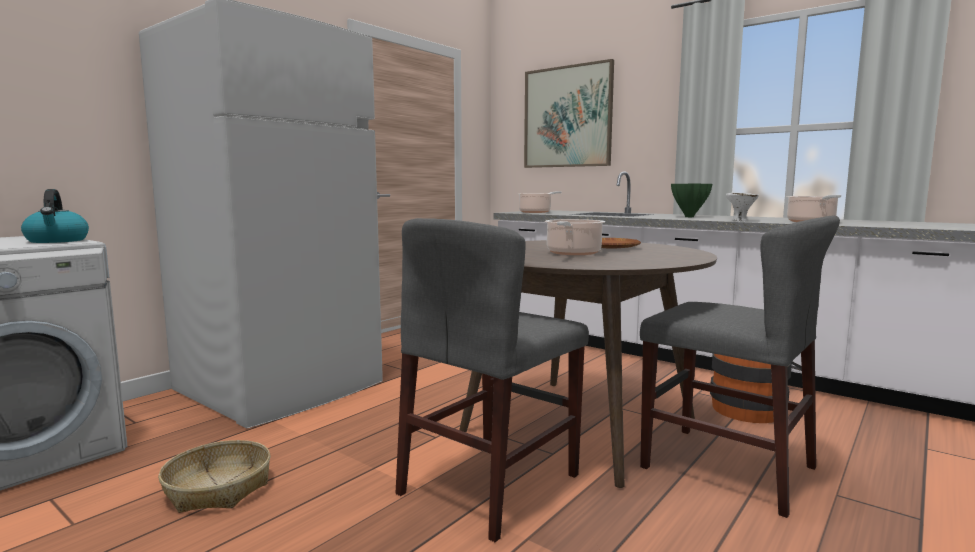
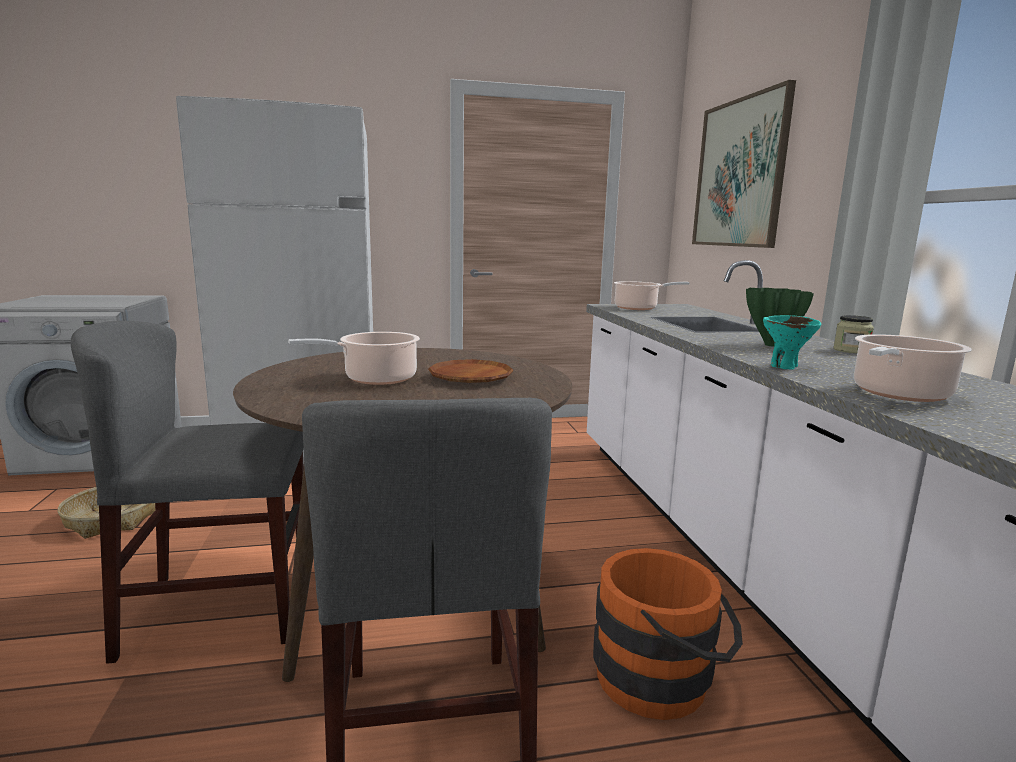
camera: 40 degrees right, 5 degrees up
(57, 241) = (113, 303): kettle -> none
(721, 216) = (851, 350): none -> jar
(740, 220) = (785, 366): white bowl -> turquoise bowl

